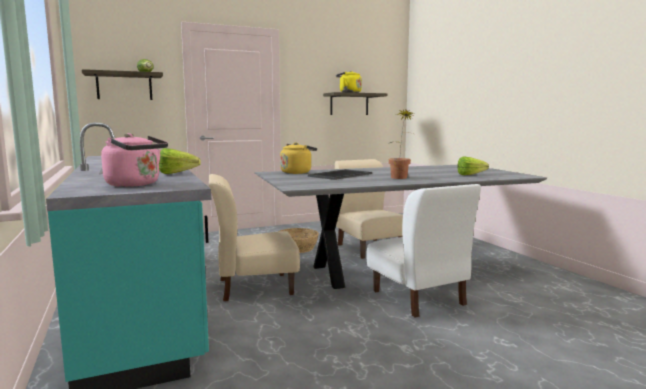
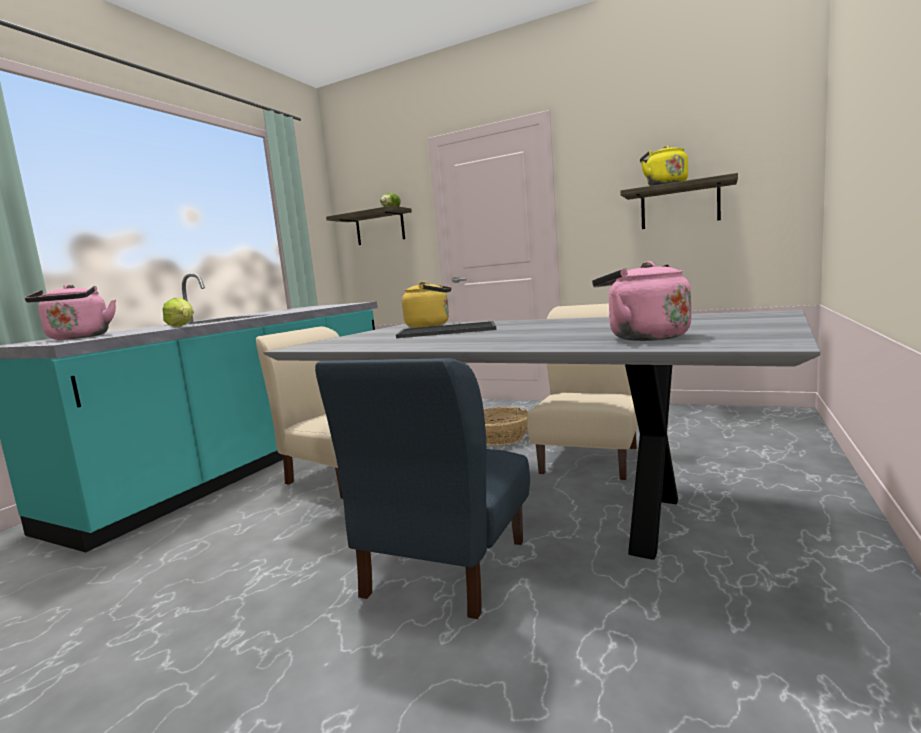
camera: 50 degrees right, 0 degrees up
(400, 177) = (495, 337): potted plant -> none
(418, 298) = (444, 568): white chair -> blue chair
(473, 175) = (643, 337): lettuce -> pink kettle

